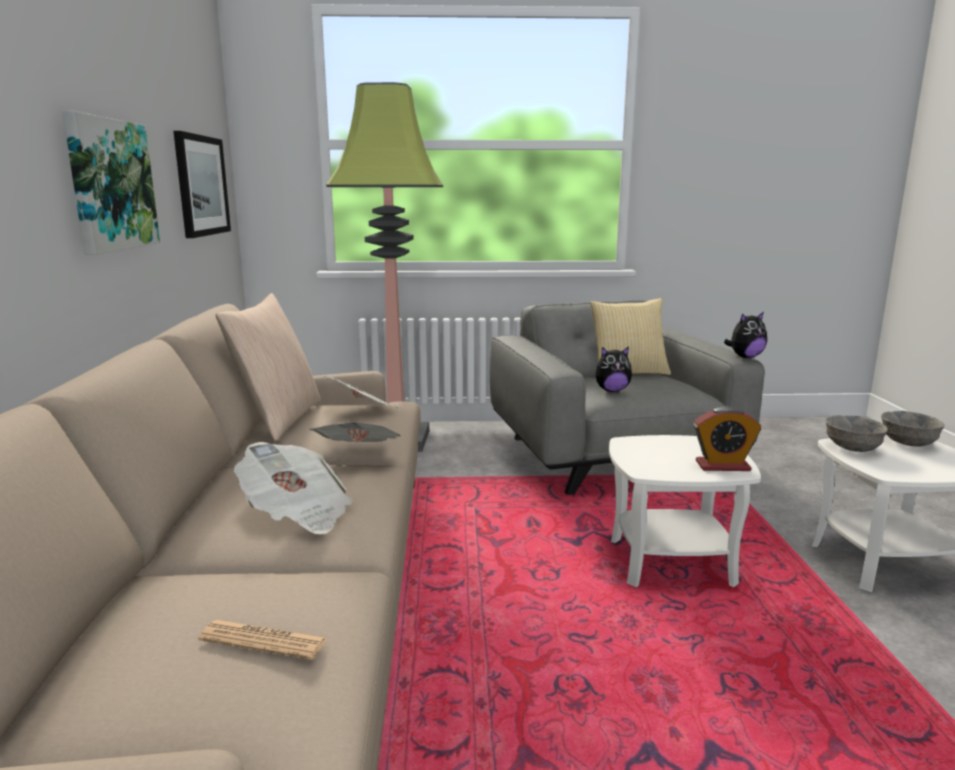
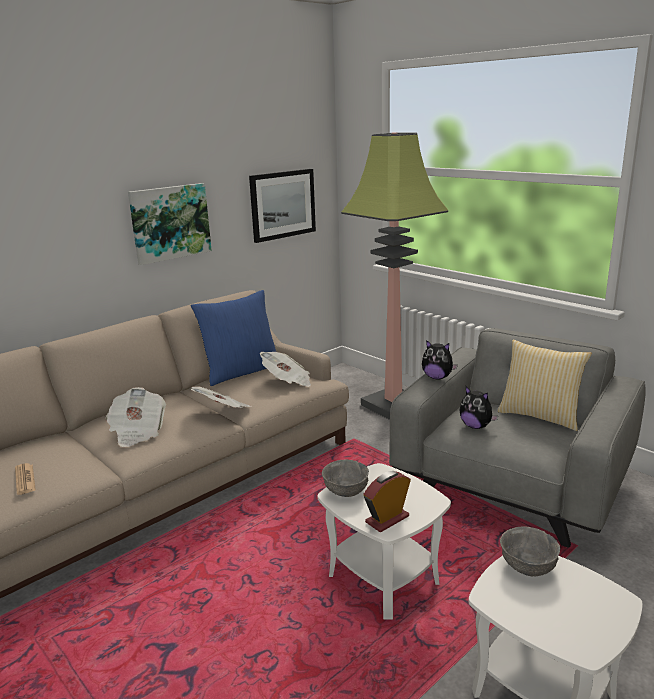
camera: 50 degrees right, 5 degrees up
(279, 419) = (241, 371): beige pillow -> blue pillow
(722, 466) = (387, 519): alarm clock -> alarm clock turned 90 degrees clockwise
(745, 357) = (602, 441): plush toy -> plush toy (437, 377)
(907, 443) = (598, 593): grey bowl -> grey bowl (346, 490)

